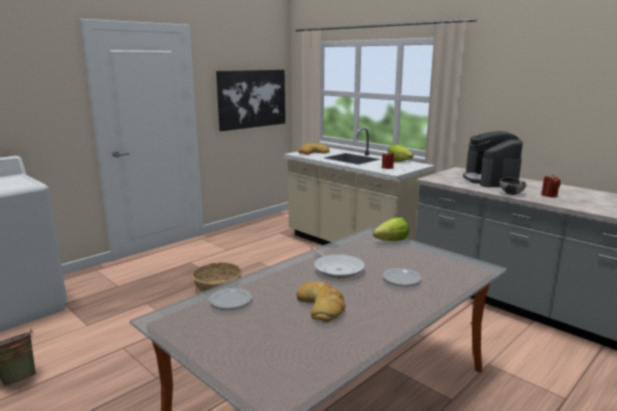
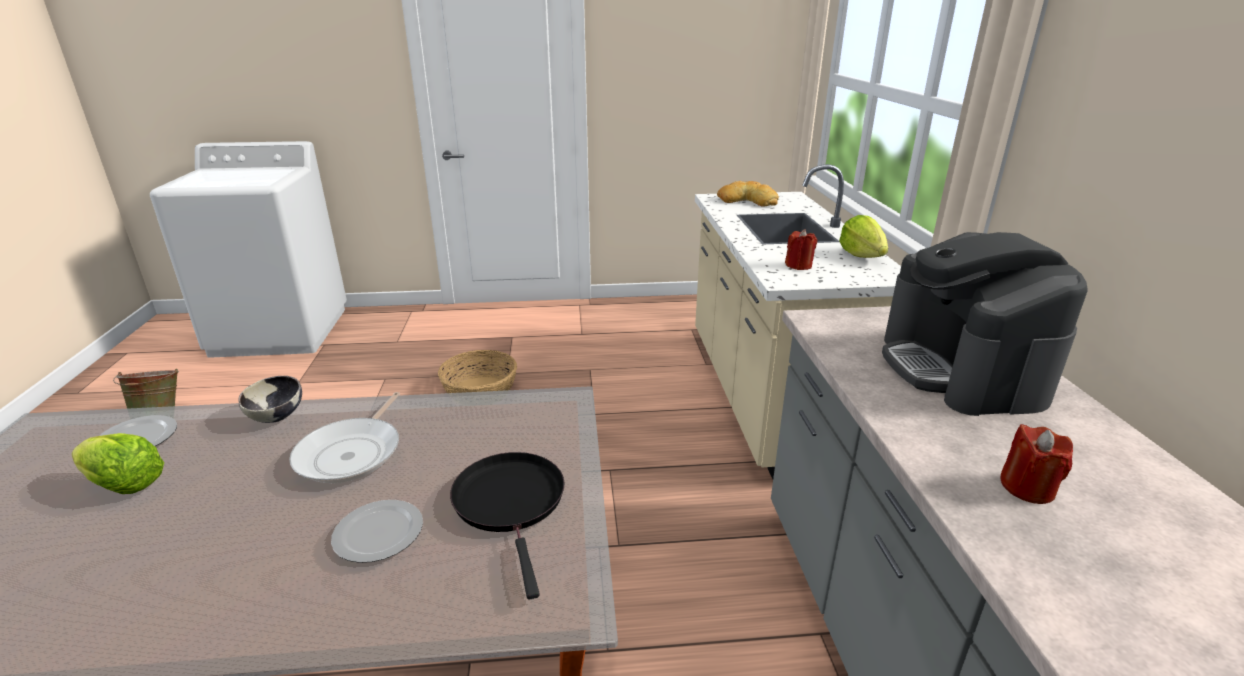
camera: 40 degrees right, 10 degrees up
(252, 99) = (706, 83): picture -> none
(322, 305) = (173, 517): bread -> none
(392, 241) = (555, 435): lettuce -> lettuce (124, 484)
(420, 258) = (511, 503): none -> black frying pan
(490, 180) = (962, 369): coffee machine -> coffee machine turned 45 degrees counterclockwise
(511, 193) = (914, 434): bowl -> bowl (277, 416)

